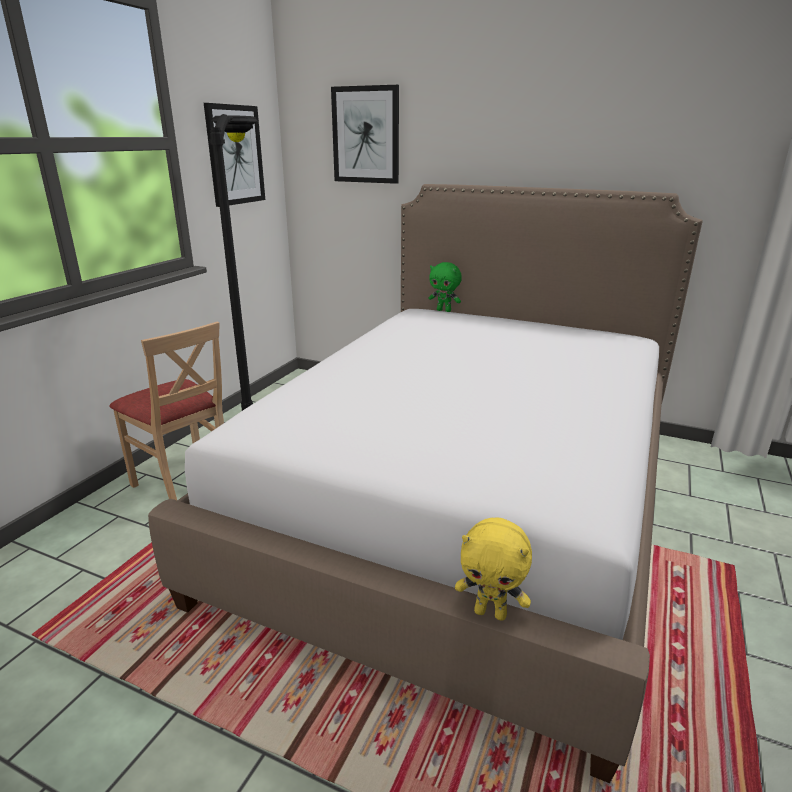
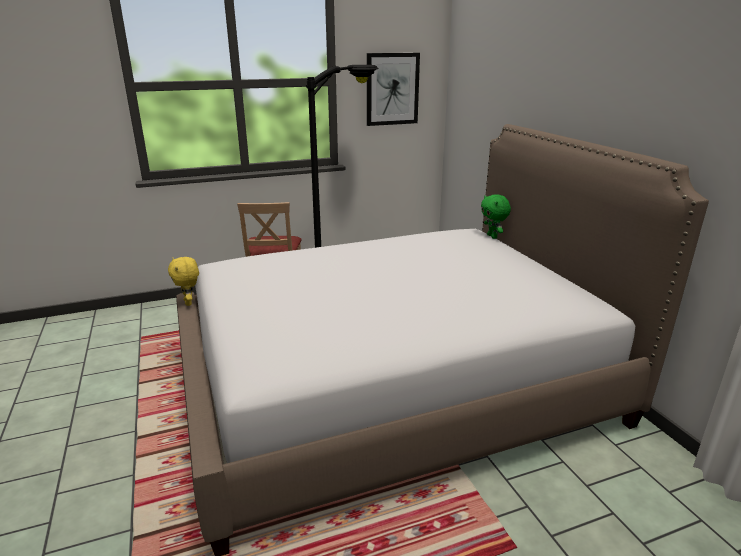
camera: 45 degrees right, 0 degrees up
(366, 135) = (488, 78): picture -> none
(491, 612) = (198, 408): yellow plush toy -> yellow plush toy (189, 303)

